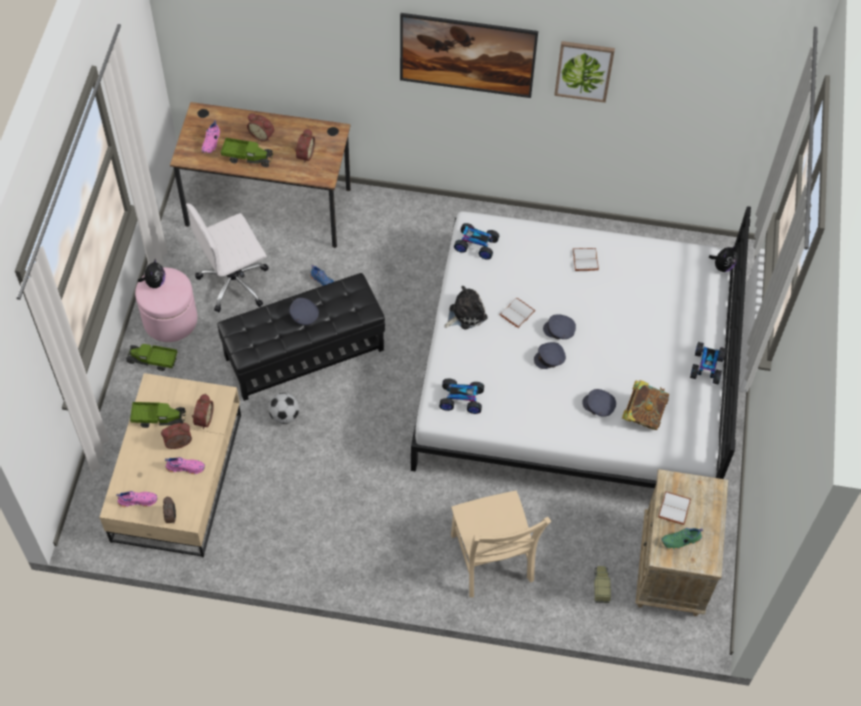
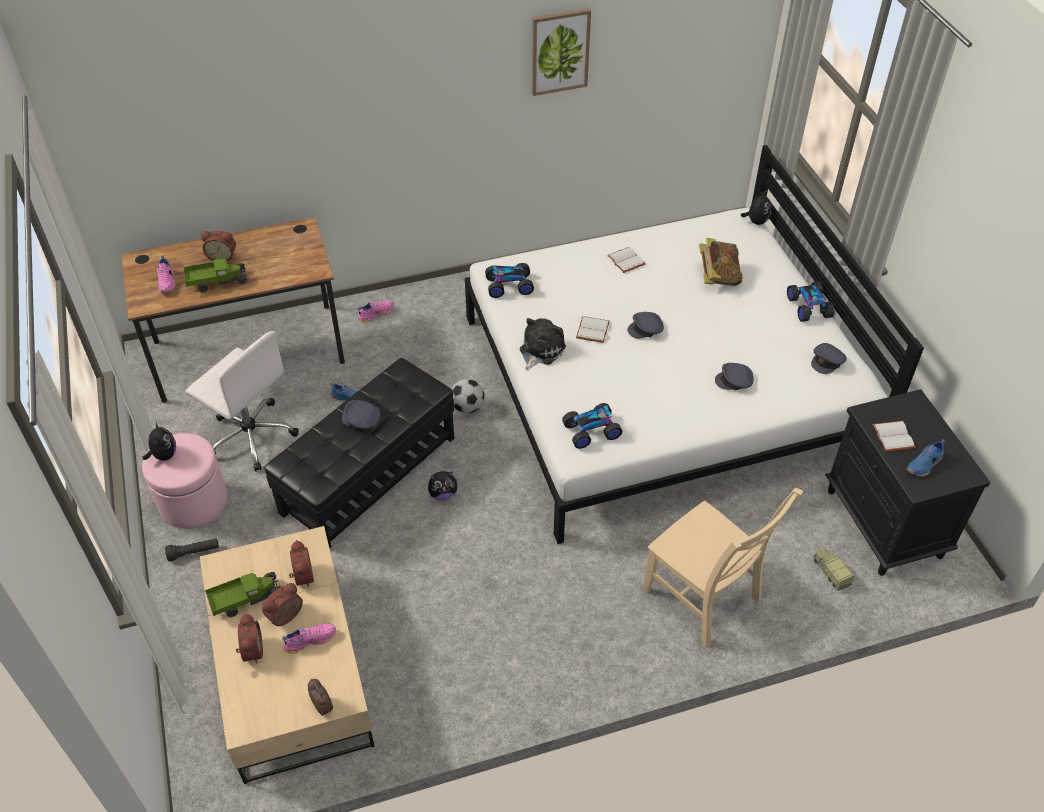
camera: 25 degrees left, 10 degrees down
(138, 500) = (269, 705): pink shoe -> pink shoe (375, 313)
(152, 361) = (194, 552): toy truck -> black flashlight
(235, 282) = (250, 436): white office chair -> white office chair turned 90 degrees counterclockwise
(284, 415) = (383, 547): football -> football (467, 407)
(304, 155) = (281, 259): alarm clock -> alarm clock (251, 651)
(349, 393) = (443, 494): none -> plush toy
(466, 71) = (433, 97): picture -> none
(550, 358) = (655, 357): grey cap -> grey cap (827, 361)
(643, 413) = (783, 370): book -> book (718, 277)
(671, 569) = (885, 524): beige nightstand -> black nightstand
(681, 541) = (924, 465): green shoe -> blue shoe

